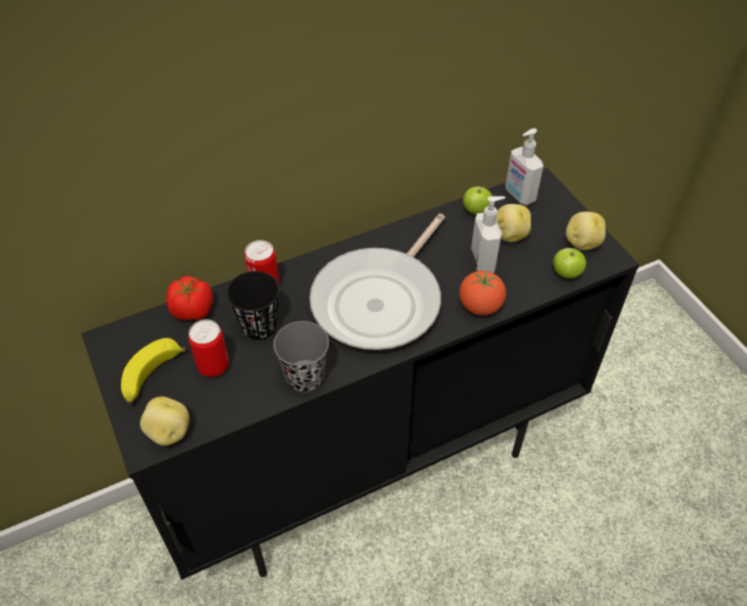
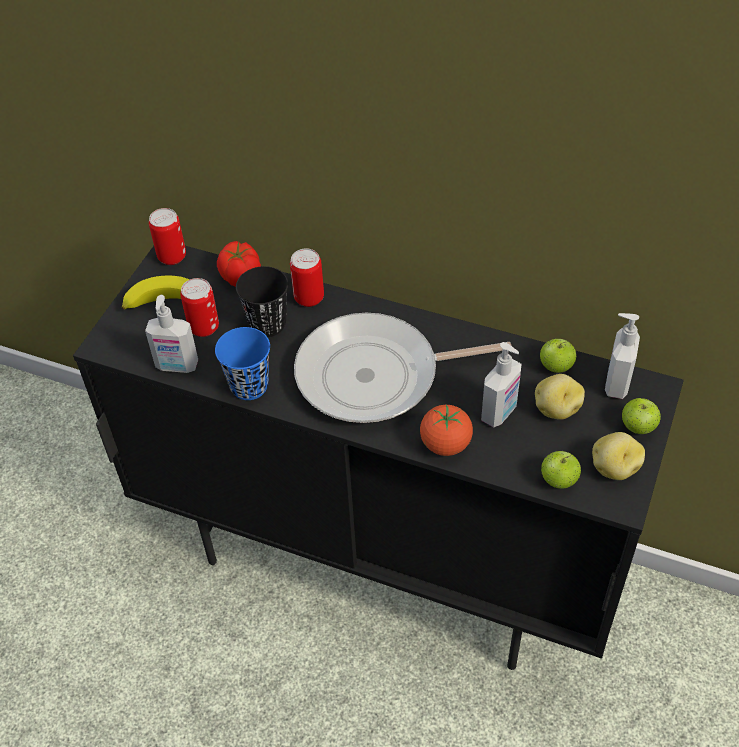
camera: 50 degrees right, 0 degrees up
(114, 337) = (172, 257): none -> can
(168, 432) = (124, 348): potato -> none
(231, 409) = (177, 366): none -> soap dispenser
(305, 377) = (249, 386): grey cup -> blue cup
(562, 211) = (638, 427): none -> apple

